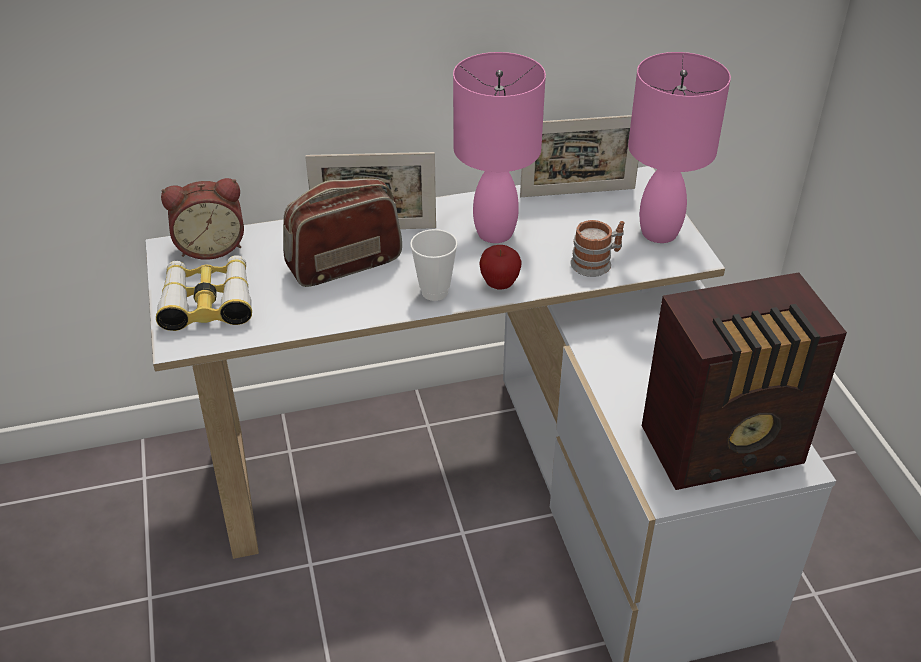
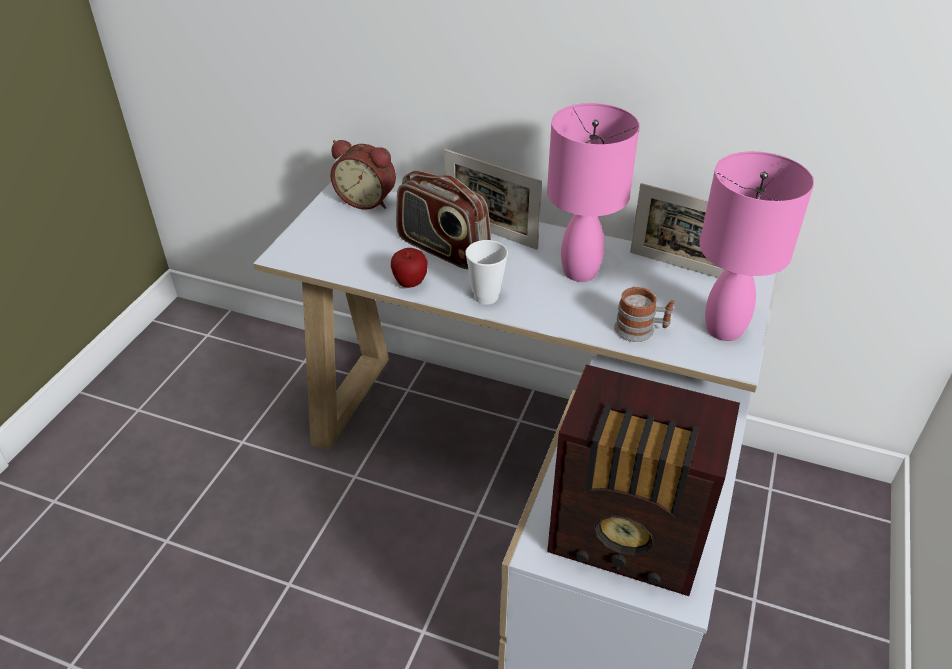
camera: 35 degrees right, 0 degrees up
(207, 302) = (326, 236): binoculars -> none
(344, 264) = (442, 248): radio -> radio turned 150 degrees counterclockwise
(499, 284) = (541, 313): apple -> apple (410, 283)

